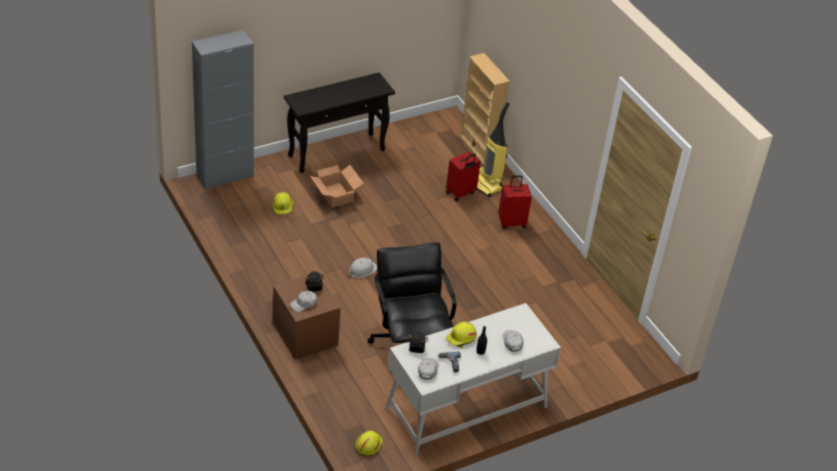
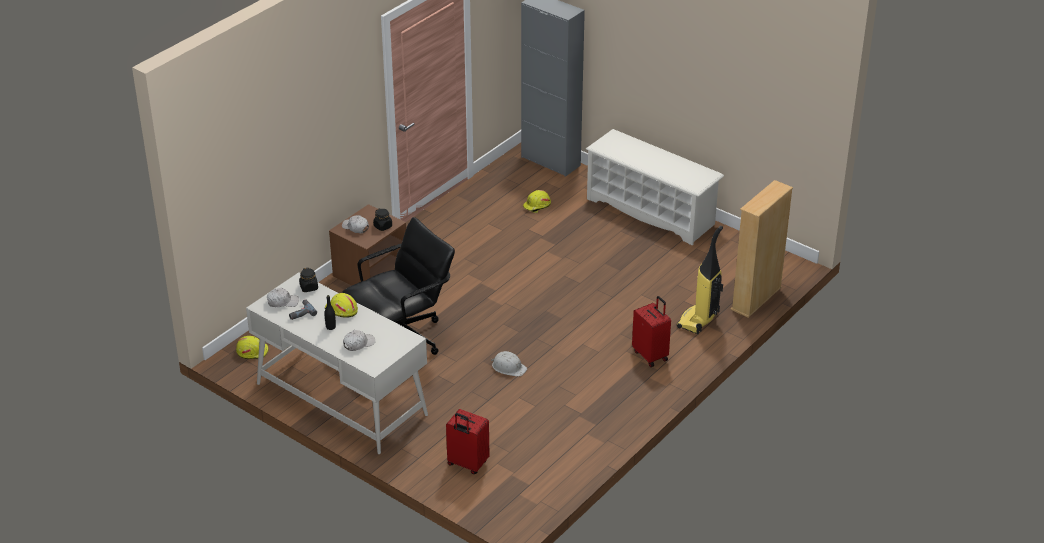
camera: 70 degrees right, 5 degrees down
(336, 194) = (585, 230): cardboard box -> none
(337, 152) = (651, 212): black console table -> white shoe rack
(362, 270) = (487, 279): white hard hat -> white hard hat (508, 367)
(461, 193) = (665, 307): red suitcase -> red suitcase (467, 464)

